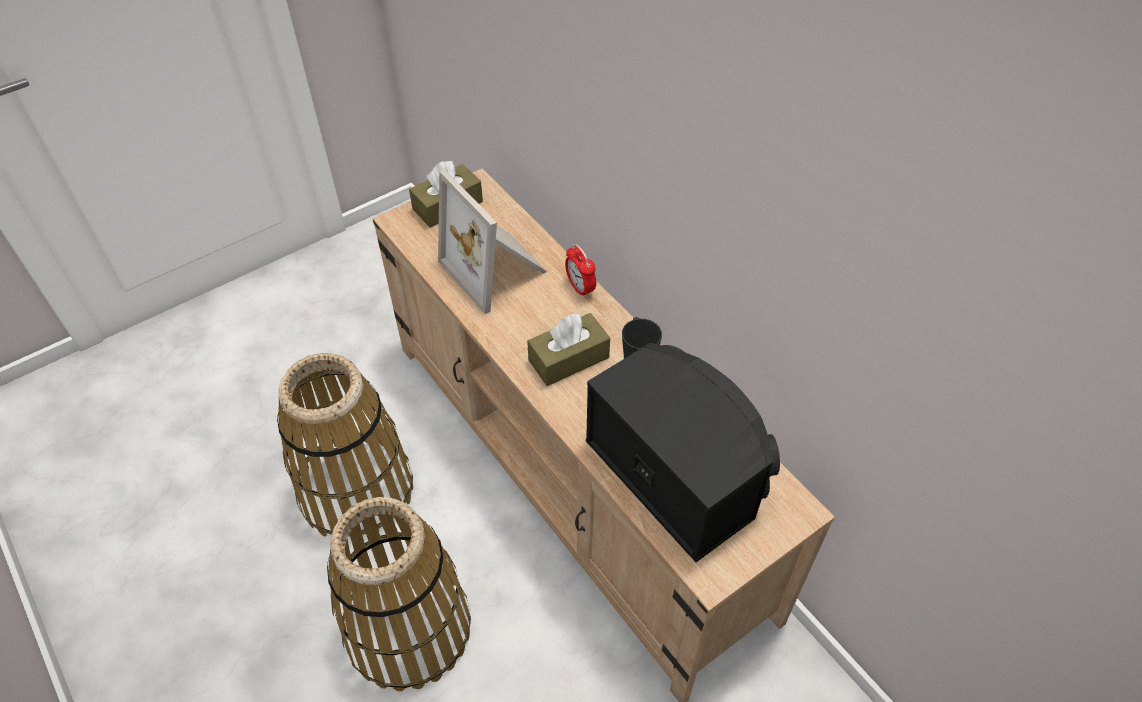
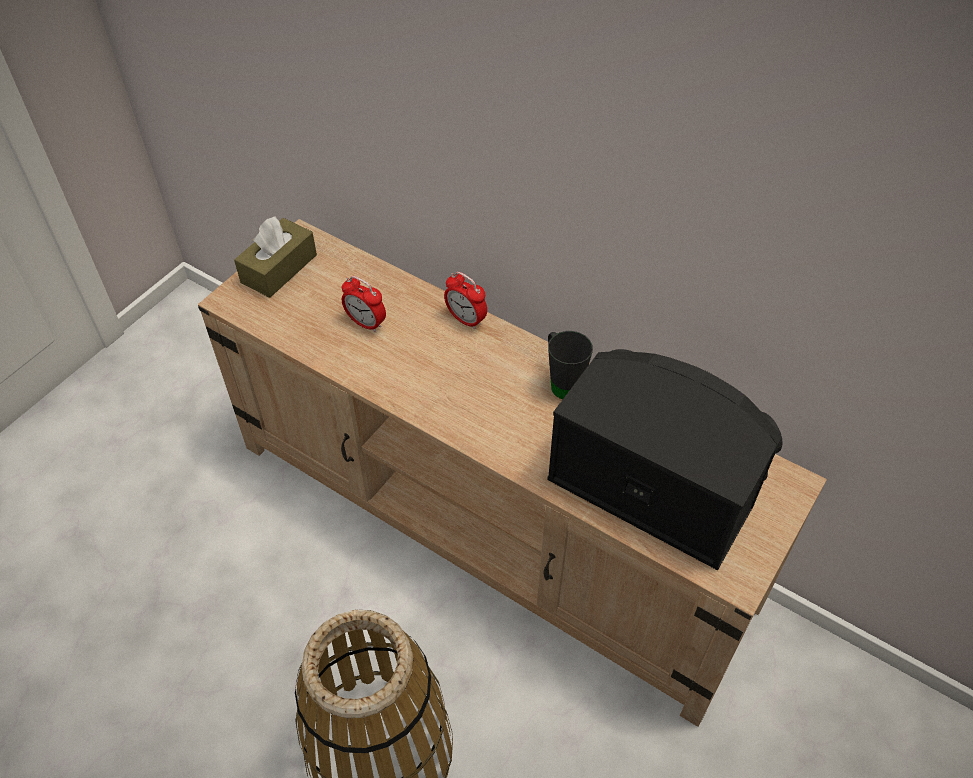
camera: 20 degrees left, 0 degrees up
(357, 490) = (259, 618): basket -> none
(497, 269) = (366, 323): picture frame -> alarm clock
(568, 359) = (488, 398): brown tissue box -> none

